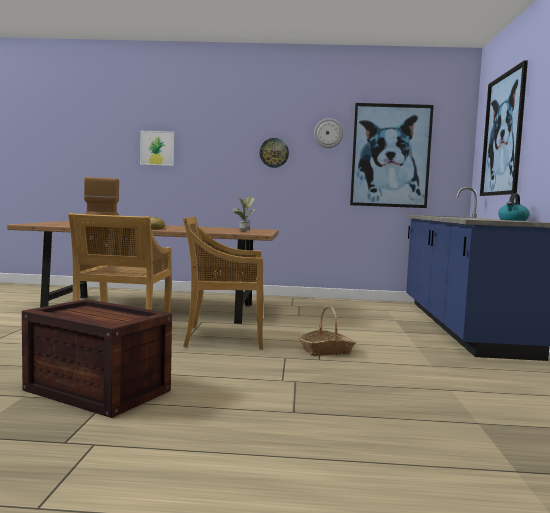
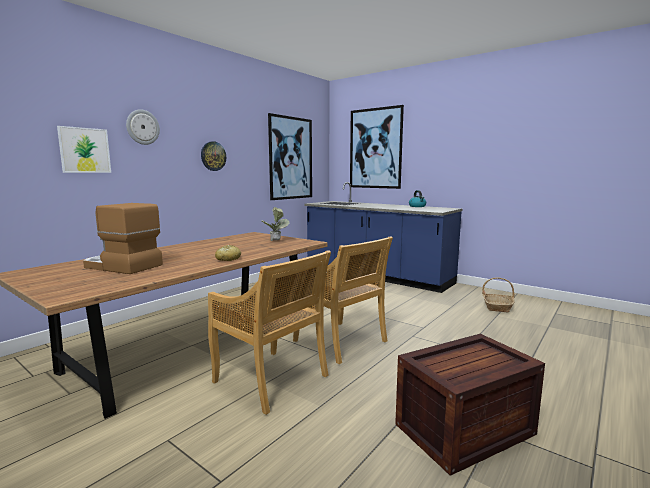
camera: 55 degrees left, 5 degrees up
(222, 338) = (341, 342): beige chair -> beige chair turned 75 degrees counterclockwise
(326, 351) = (405, 320): basket -> basket (497, 307)
(328, 133) = (252, 138): wall clock -> wall clock (142, 127)

